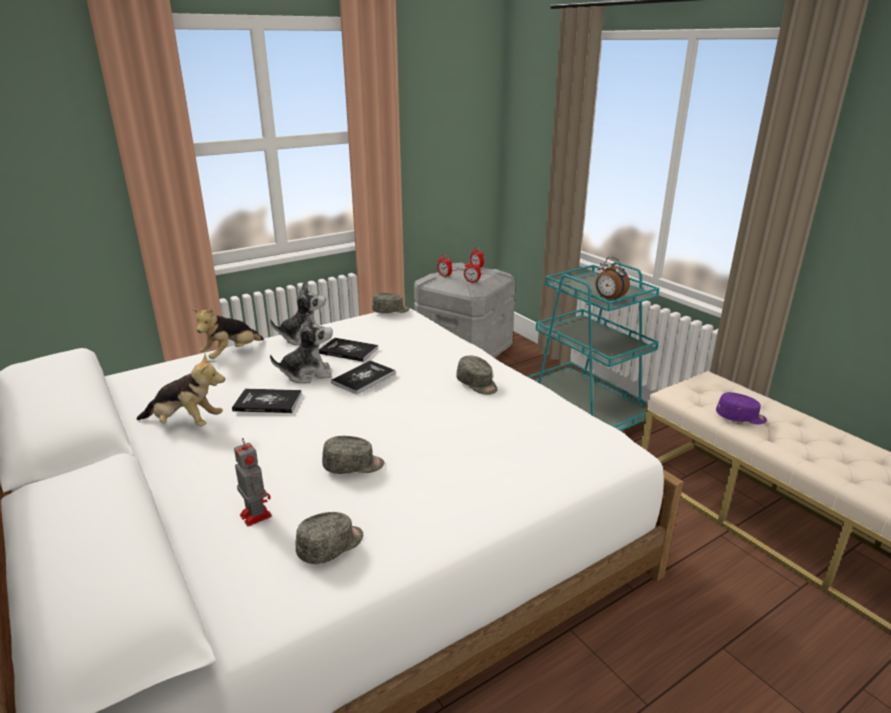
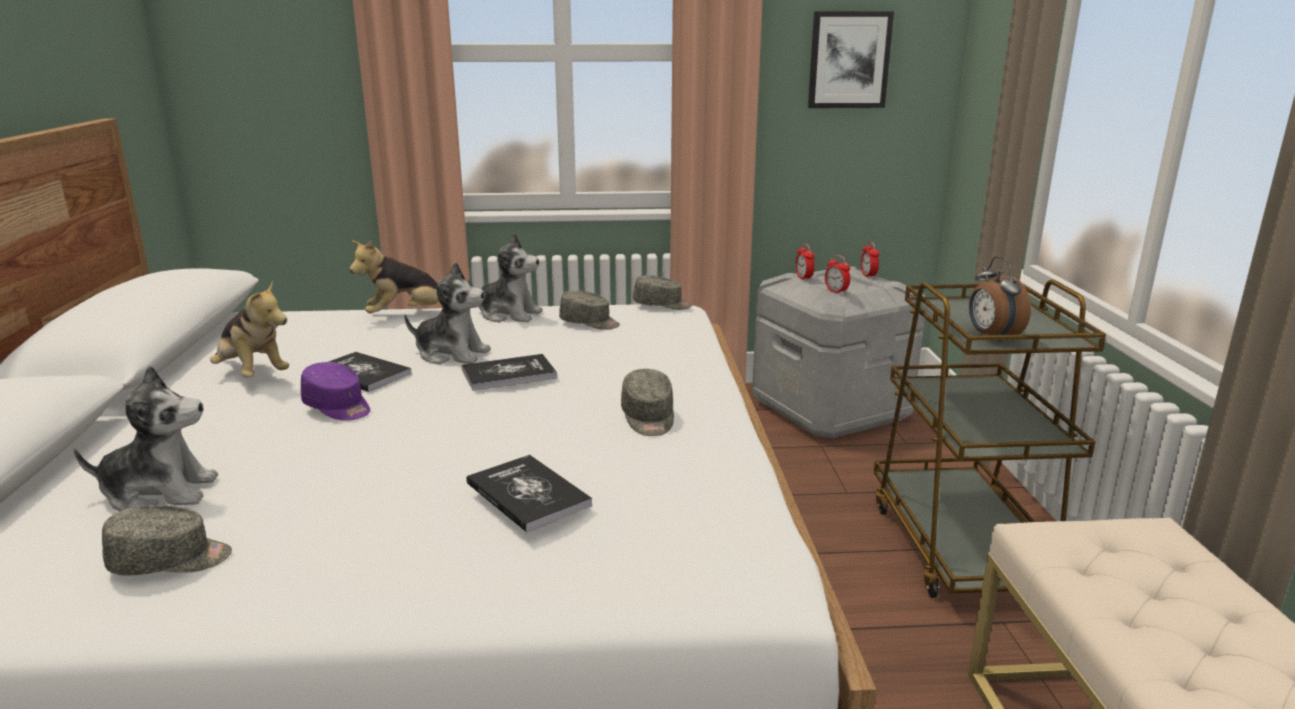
camera: 30 degrees right, 5 degrees down
(255, 514) = (160, 493): toy robot -> plush toy
(348, 351) = (539, 339): book -> book (528, 494)
(353, 466) = (338, 472): grey cap -> grey cap (589, 323)
(445, 134) = (849, 60): none -> picture
(587, 410) = (961, 546): turquoise cart -> brown cart
(740, 417) = (1148, 619): purple cap -> purple cap (338, 407)

